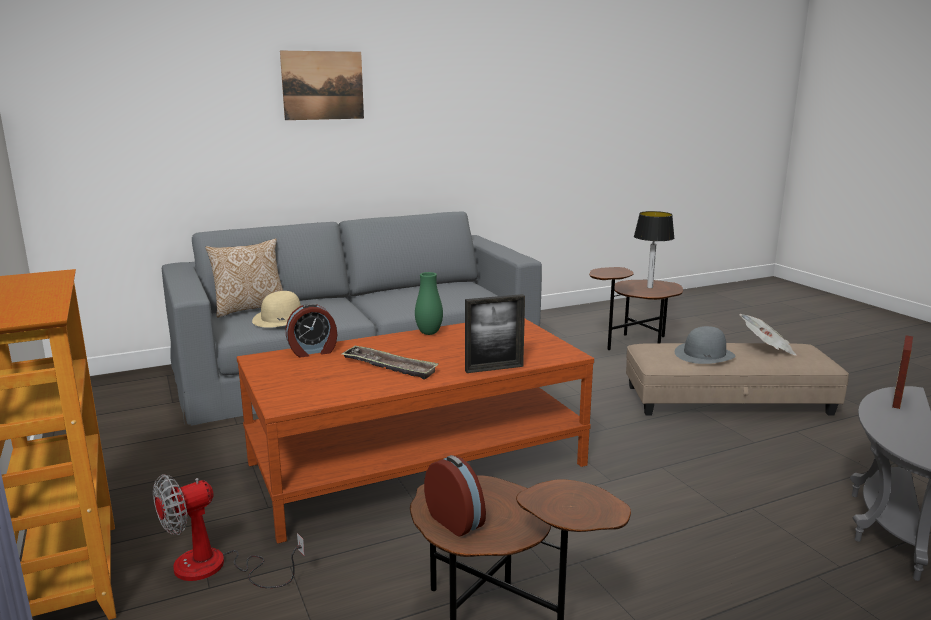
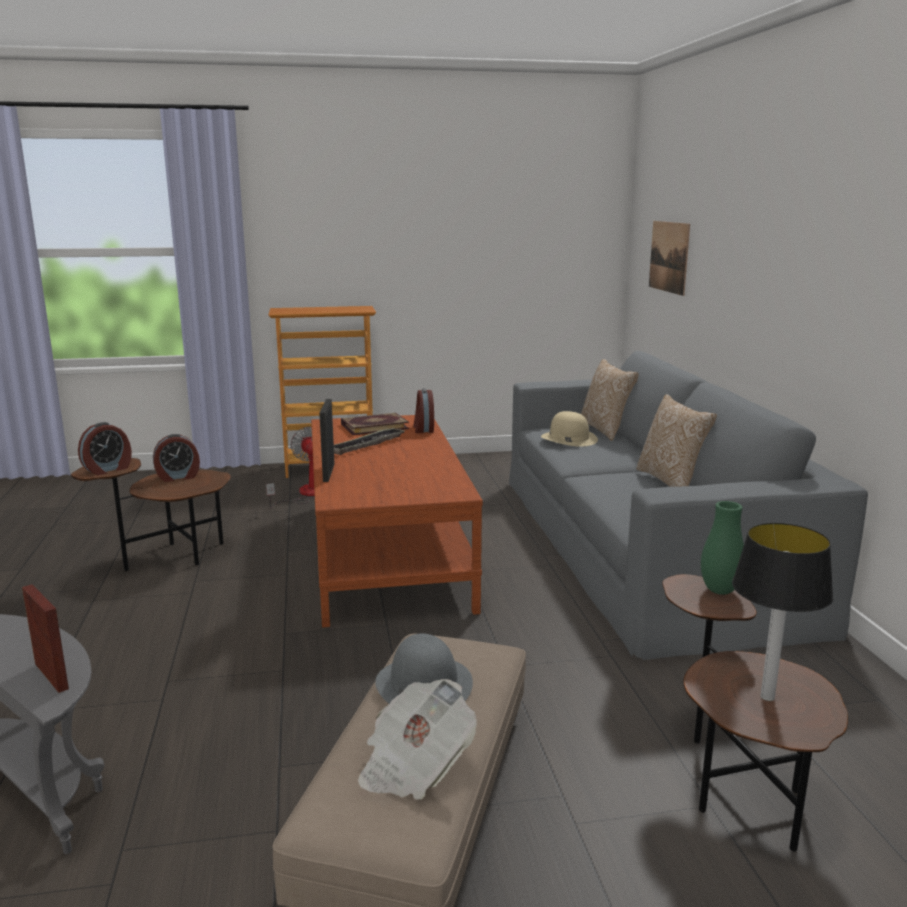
camera: 105 degrees right, 0 degrees up
(304, 375) = (374, 426): none -> book
(323, 85) = (765, 212): picture -> picture (669, 257)
(398, 290) = (671, 481): none -> pillow
(429, 333) = (442, 461): green vase -> green vase (719, 591)
(581, 499) = (108, 469): none -> alarm clock

